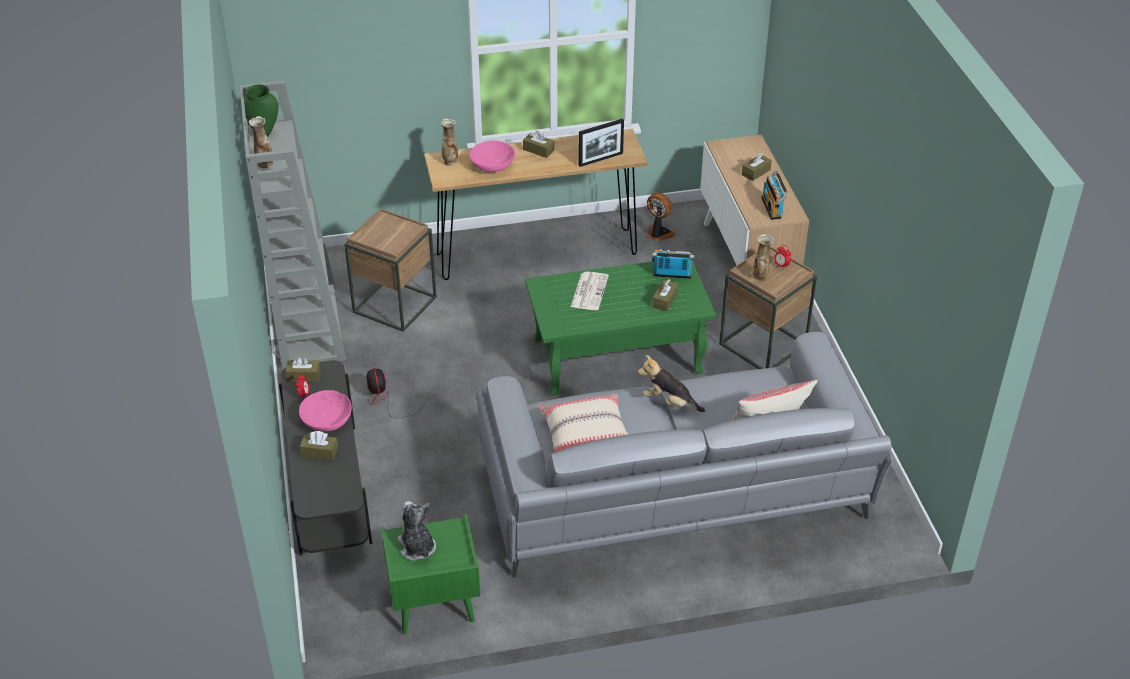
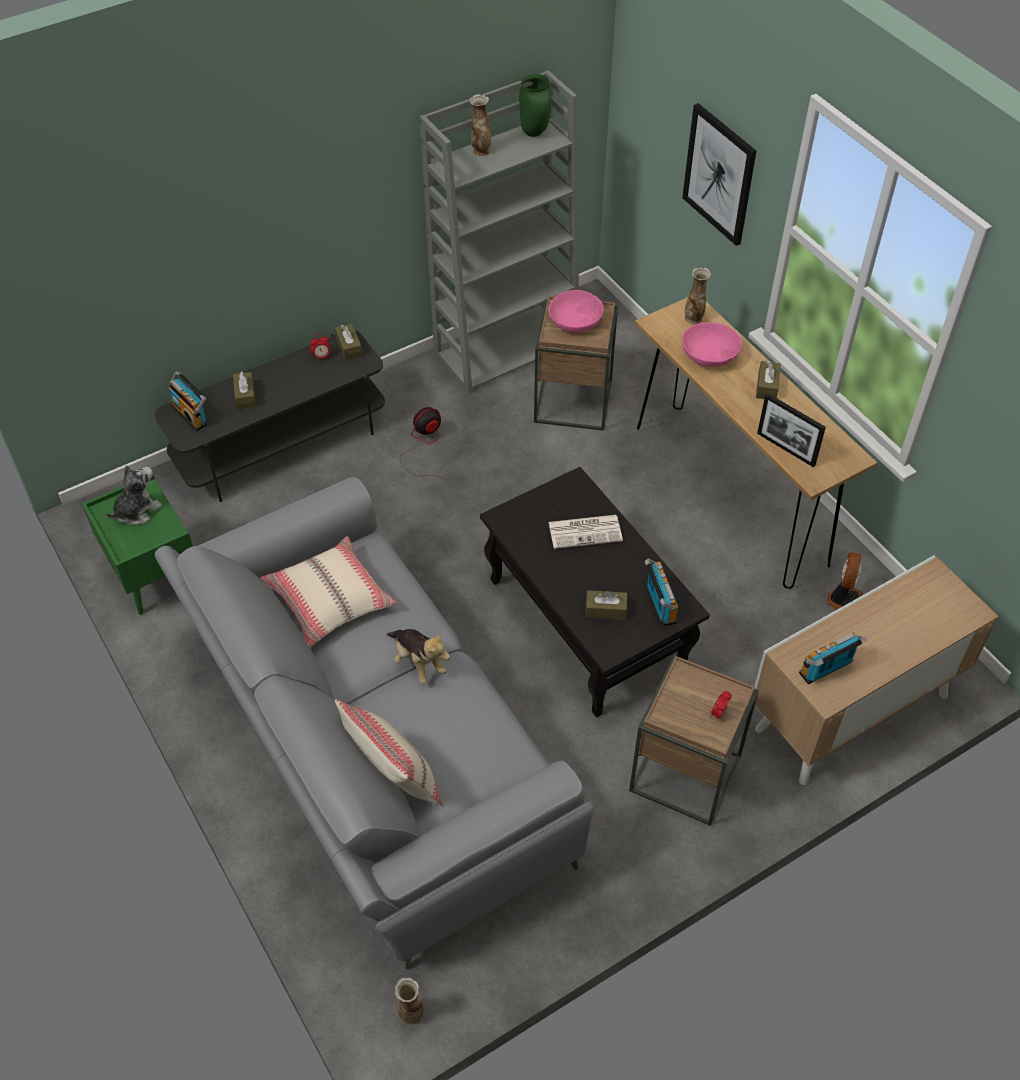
camera: 70 degrees right, 10 degrees up
(320, 491) = (191, 414): none -> radio
(326, 420) = (291, 385): pink bowl -> pink bowl (575, 321)
(390, 64) = (719, 174): none -> picture
(616, 356) = (585, 622): green coffee table -> black coffee table
(669, 402) = (418, 662): plush toy -> plush toy turned 135 degrees clockwise
(756, 172) = (899, 630): brown tissue box -> none
(760, 277) = (680, 694): vase -> vase (411, 1014)

